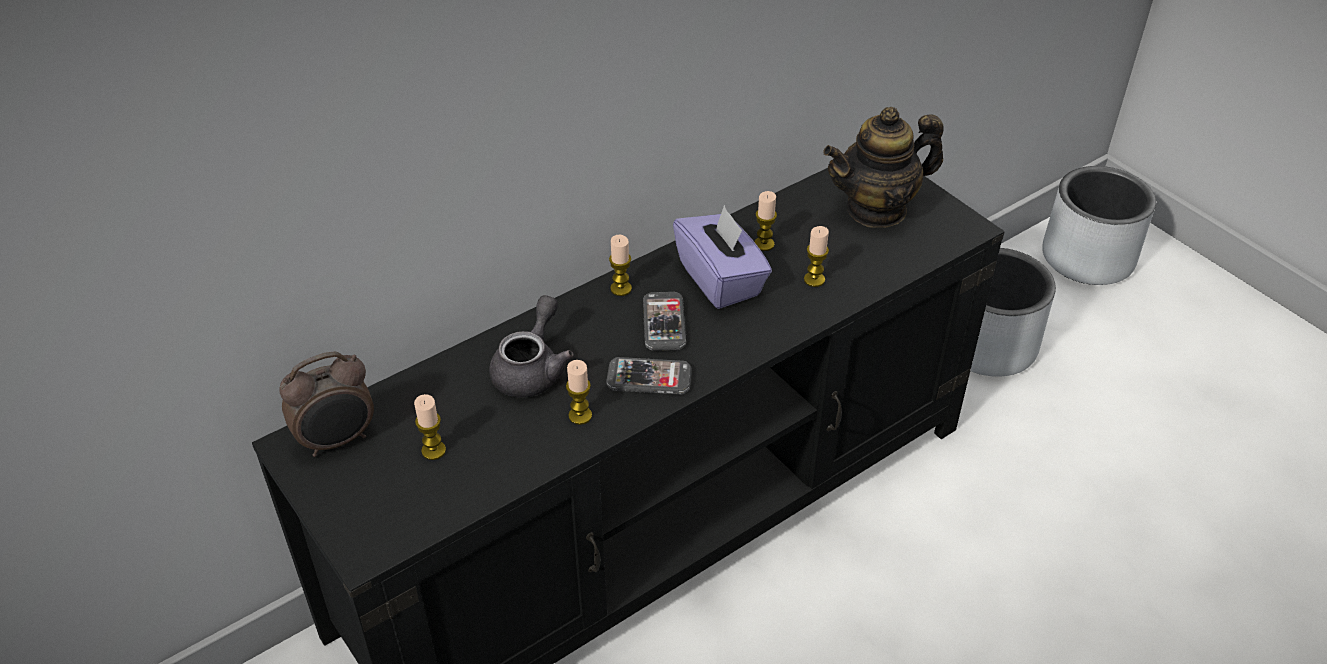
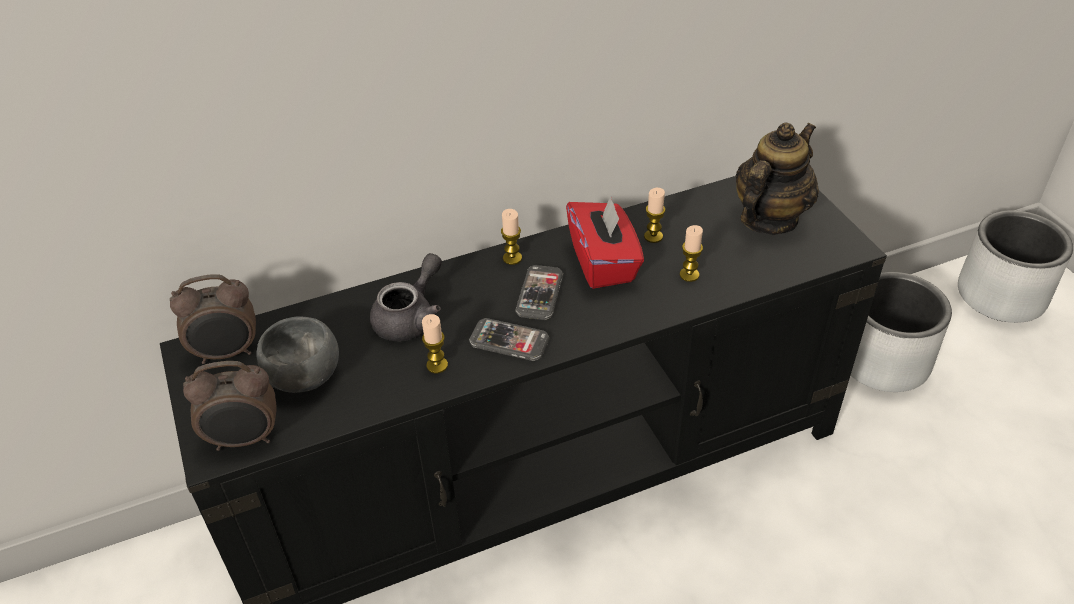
camera: 15 degrees right, 0 degrees up
(396, 529) = (245, 439): none -> alarm clock
(433, 450) = (302, 375): candle -> grey bowl
(721, 279) = (603, 262): purple tissue box -> red tissue box
(877, 209) = (768, 219): teapot -> teapot turned 135 degrees clockwise

